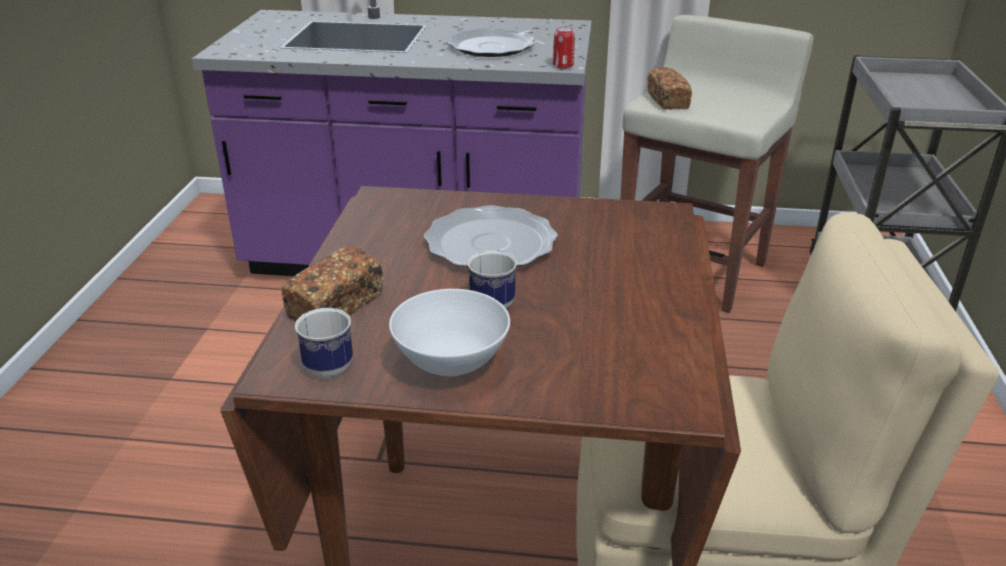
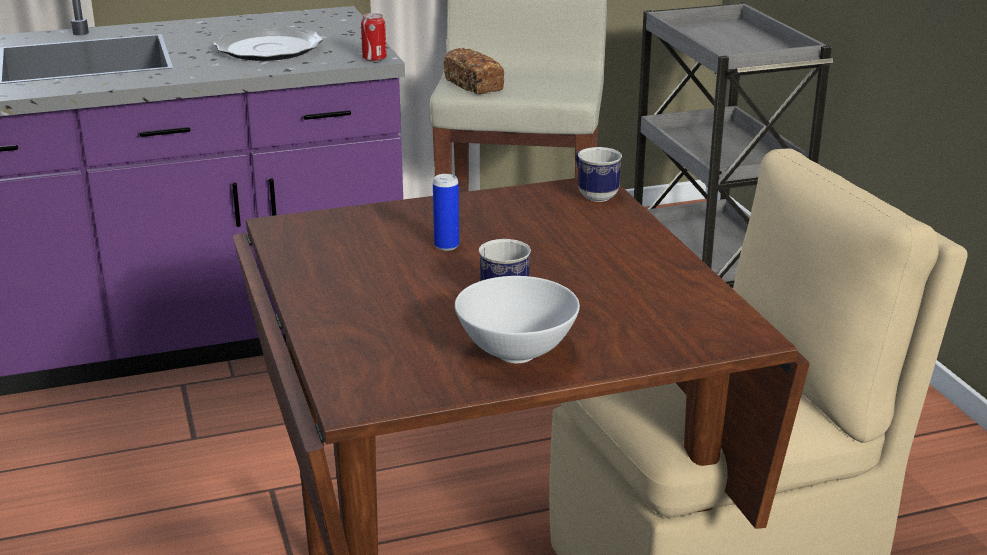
camera: 25 degrees left, 5 degrees down
(328, 363) = (394, 380): mug -> mug (593, 194)
(336, 306) = (347, 332): bread -> none
(490, 243) = (446, 246): plate -> can

